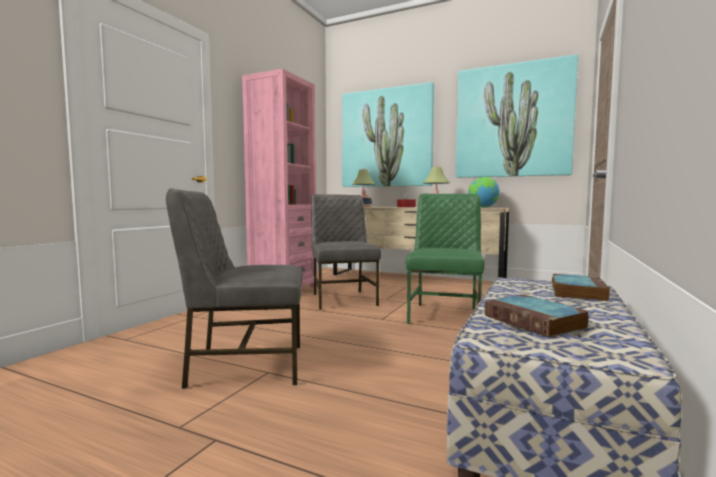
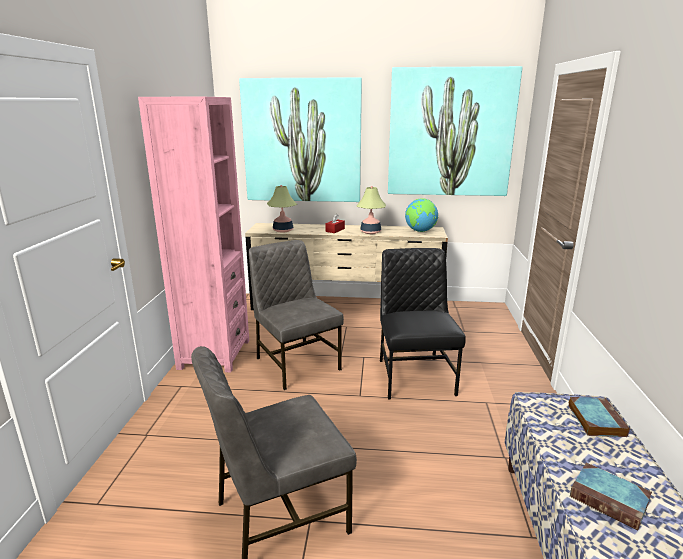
camera: 20 degrees left, 15 degrees up
(445, 315) = (414, 376): green chair -> black chair

